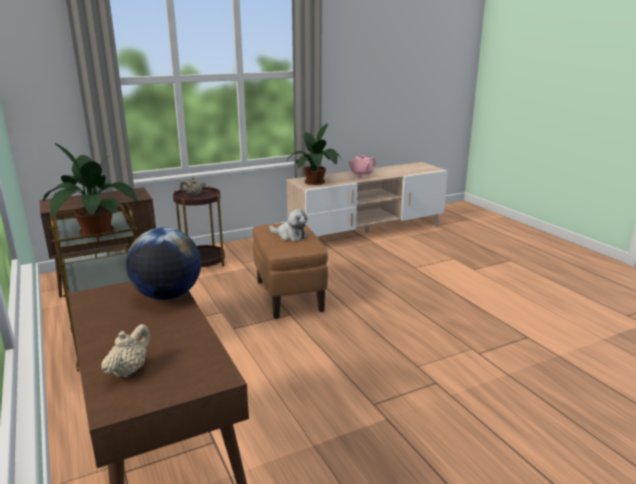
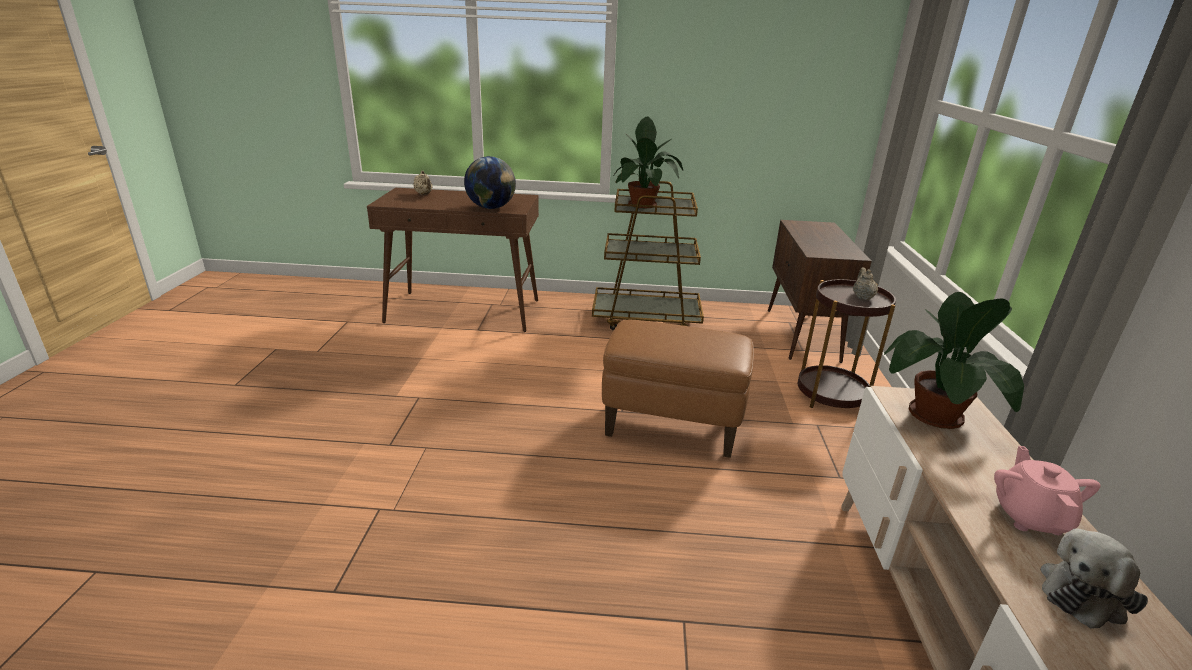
camera: 120 degrees right, 5 degrees up
(290, 236) = (674, 339): plush toy -> plush toy (1085, 593)

